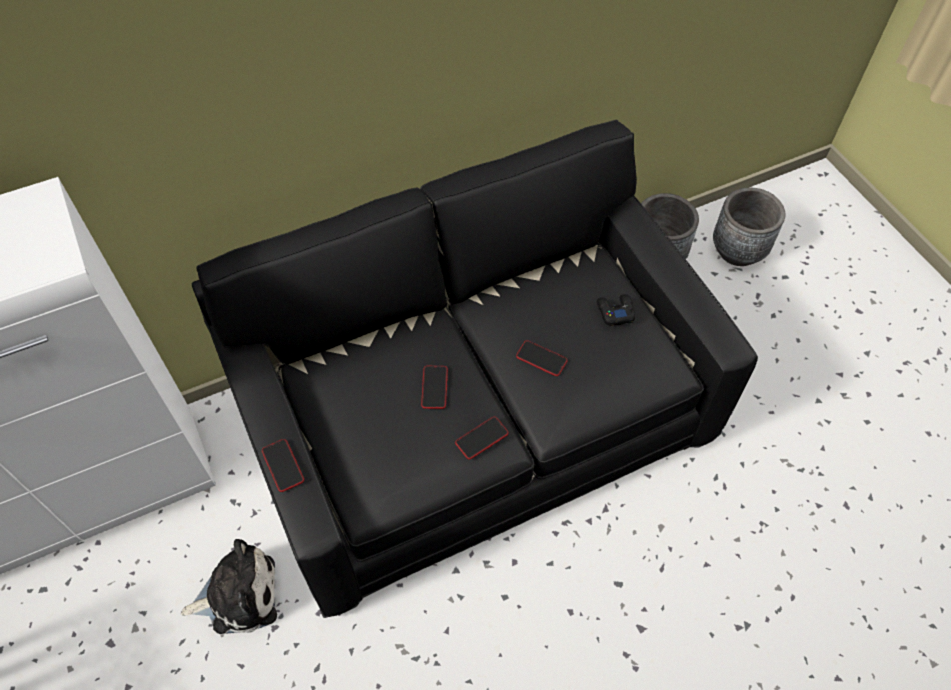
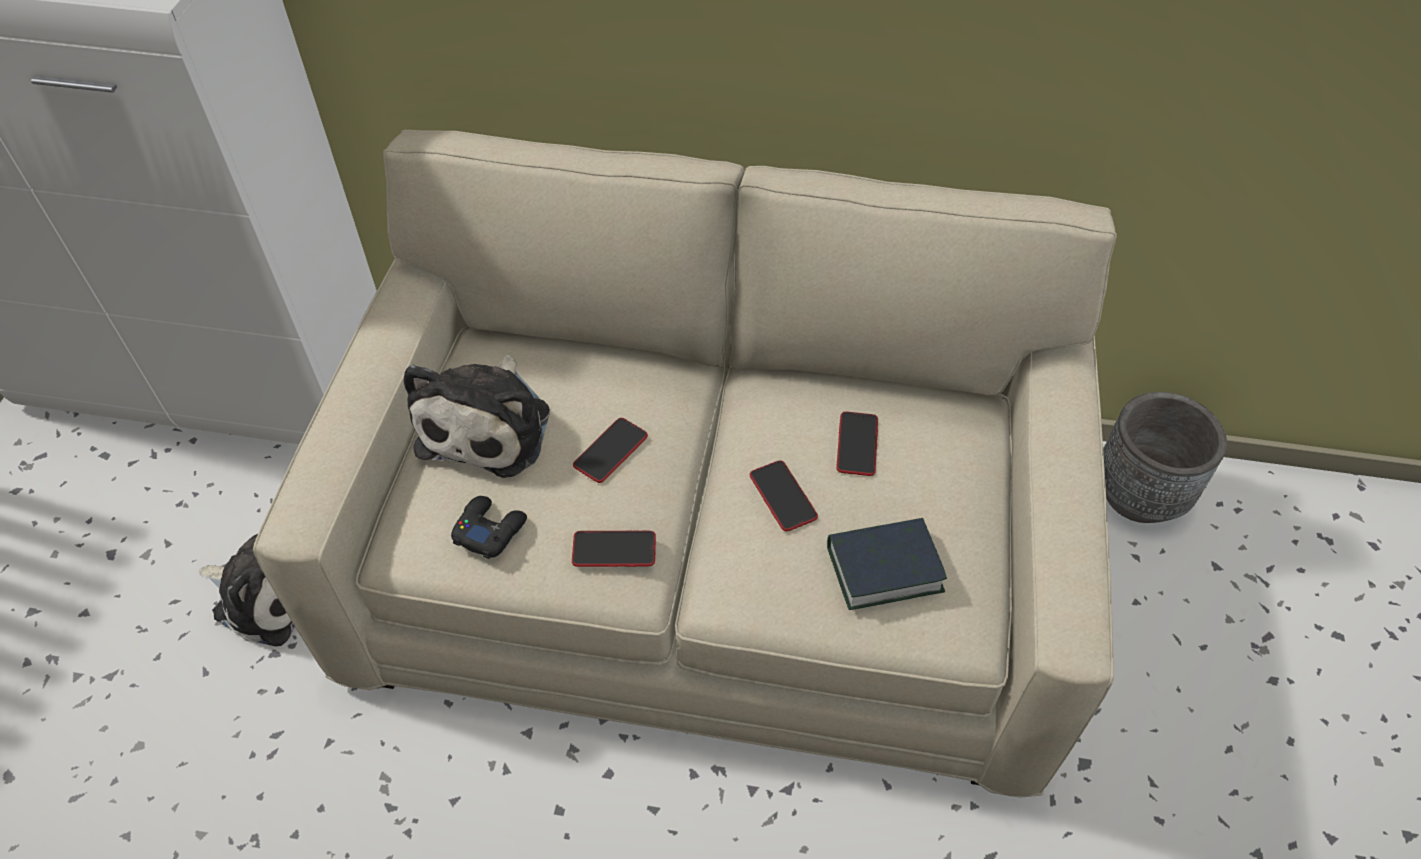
camera: 35 degrees right, 5 degrees down
(283, 465) = (334, 425): phone -> phone (857, 444)
(354, 413) = (489, 425): none -> plush toy
(475, 413) = (714, 552): black sofa -> beige sofa
(615, 312) = (943, 494): black game controller -> black game controller (489, 530)
(617, 366) = (883, 568): none -> book
(738, 250) = (1282, 555): grey planter -> none

